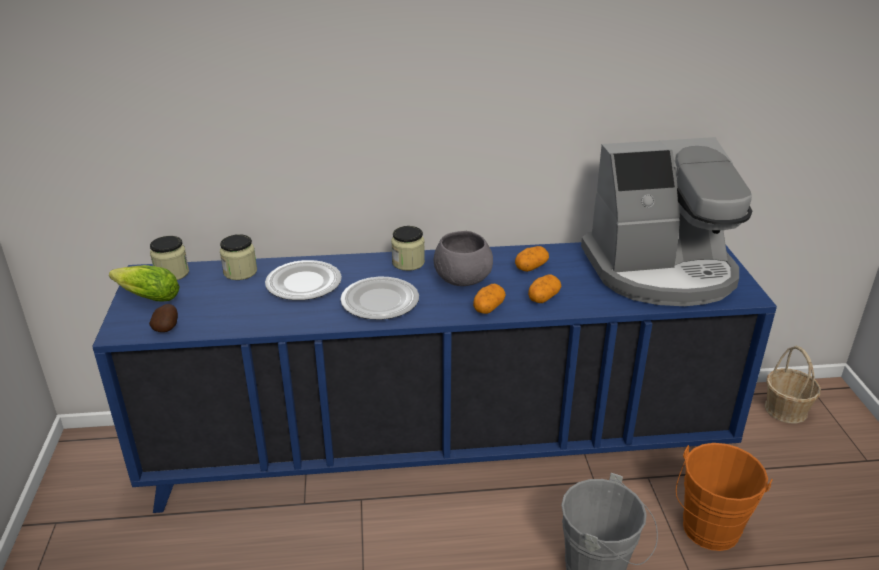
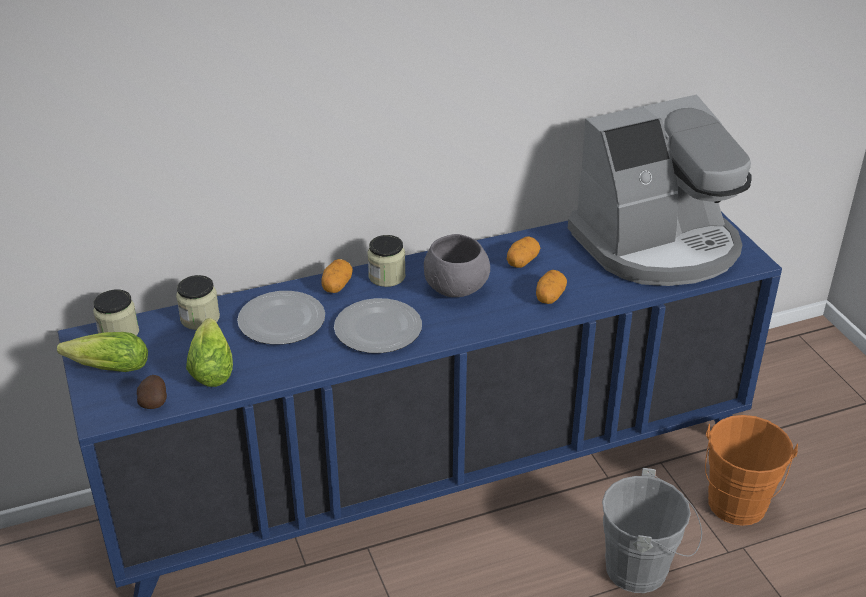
camera: 15 degrees left, 5 degrees up
(229, 308) = (212, 366): none -> lettuce
(488, 308) = (497, 318): potato -> potato (336, 285)
(786, 409) = (777, 361): basket -> none

